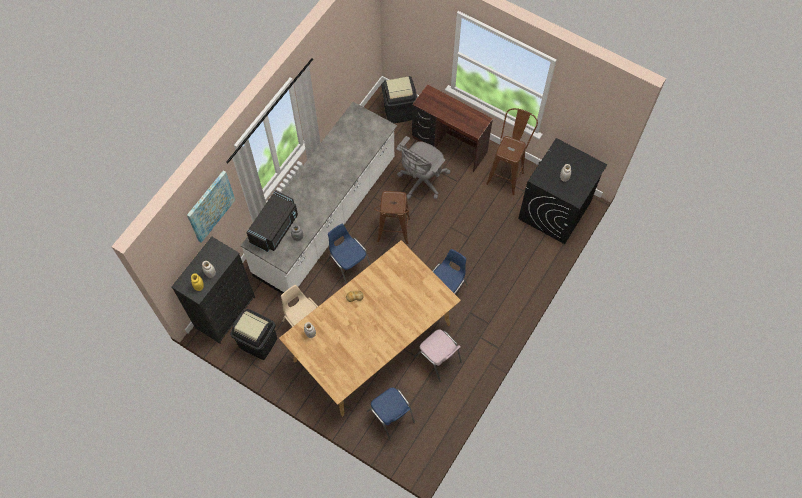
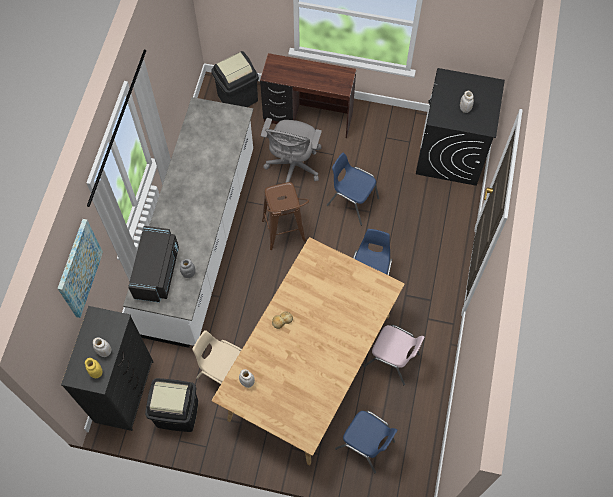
camera: 20 degrees left, 0 degrees up
(348, 265) = (248, 287): blue chair -> blue chair (352, 202)
(507, 173) = (383, 129): brown stool -> none

